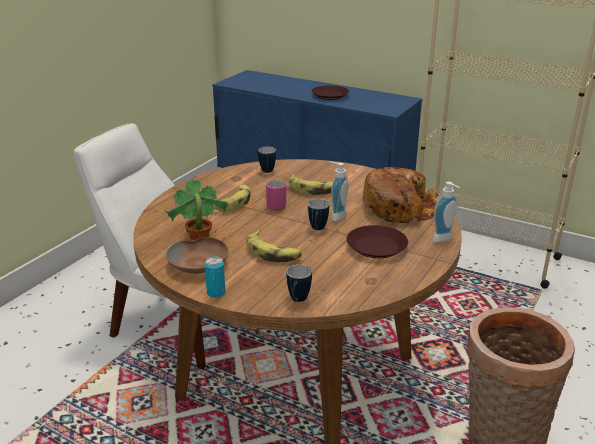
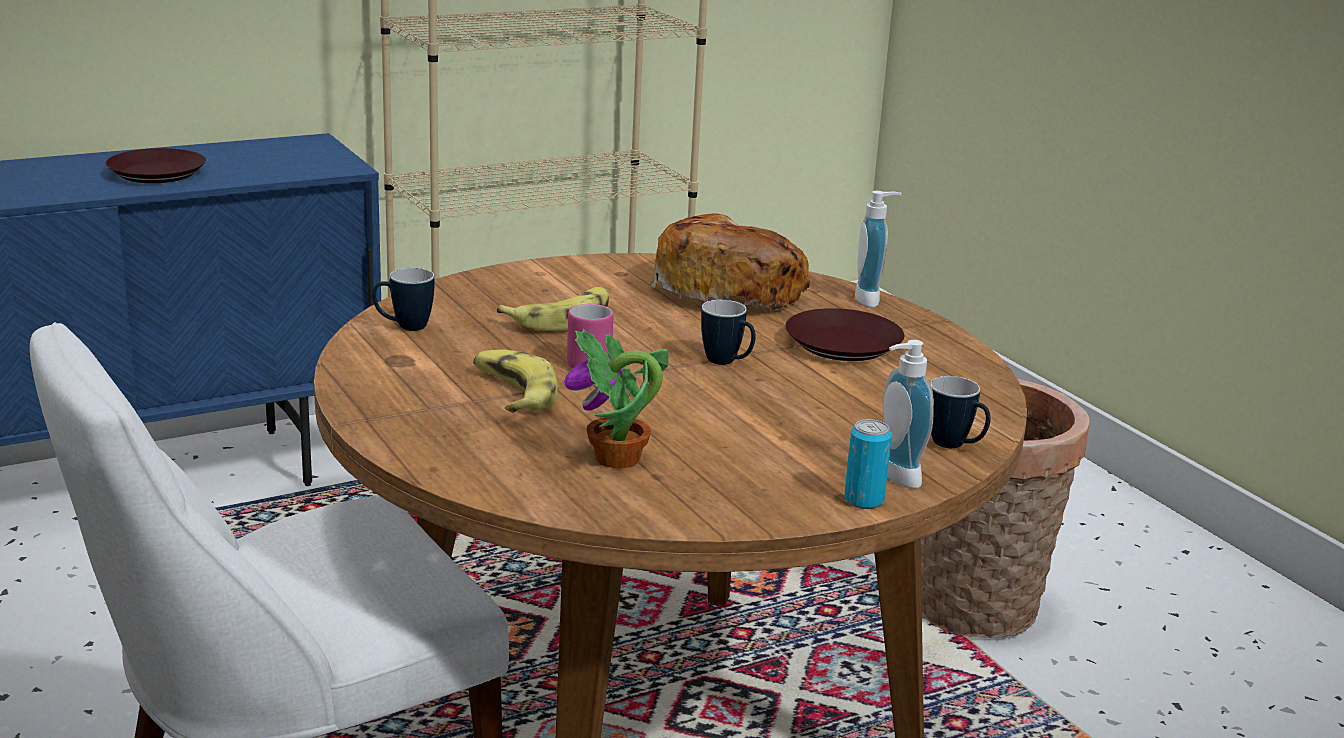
camera: 60 degrees left, 5 degrees down
(199, 264) = (736, 487): brown bowl -> none
(273, 253) = (769, 418): banana -> none
(336, 216) = (695, 335): soap dispenser -> soap dispenser (893, 477)

